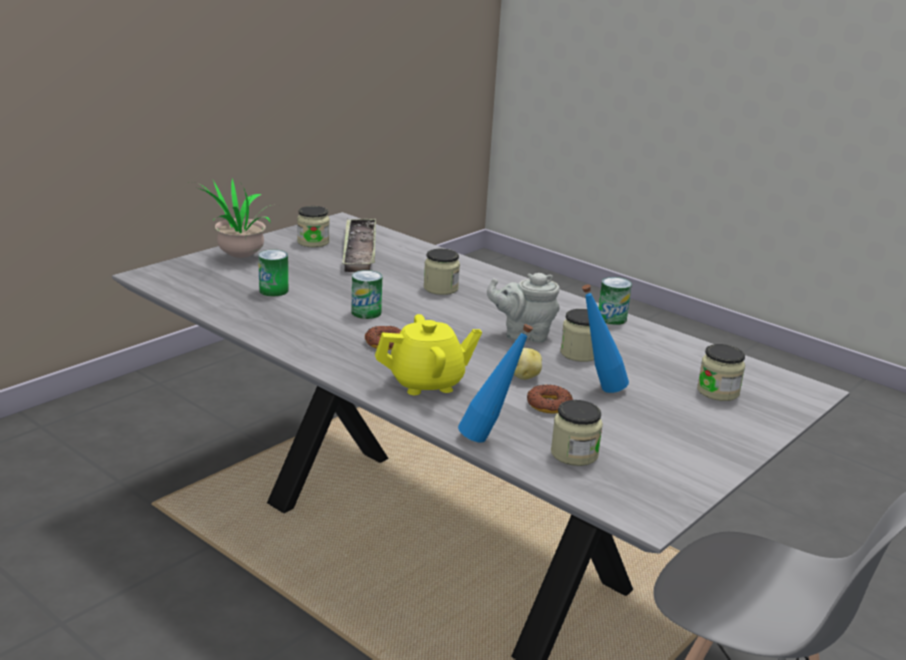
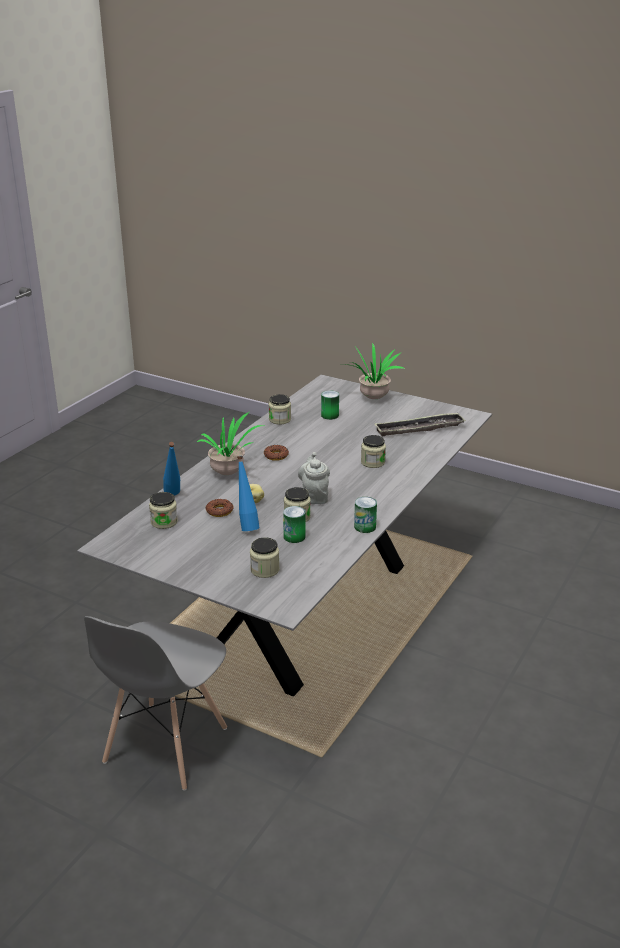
camera: 80 degrees right, 5 degrees up
(313, 242) = (420, 413): jar -> jar (280, 419)
(366, 312) = (316, 445): can -> can (294, 536)
(427, 383) = (230, 473): yellow teapot -> potted plant

